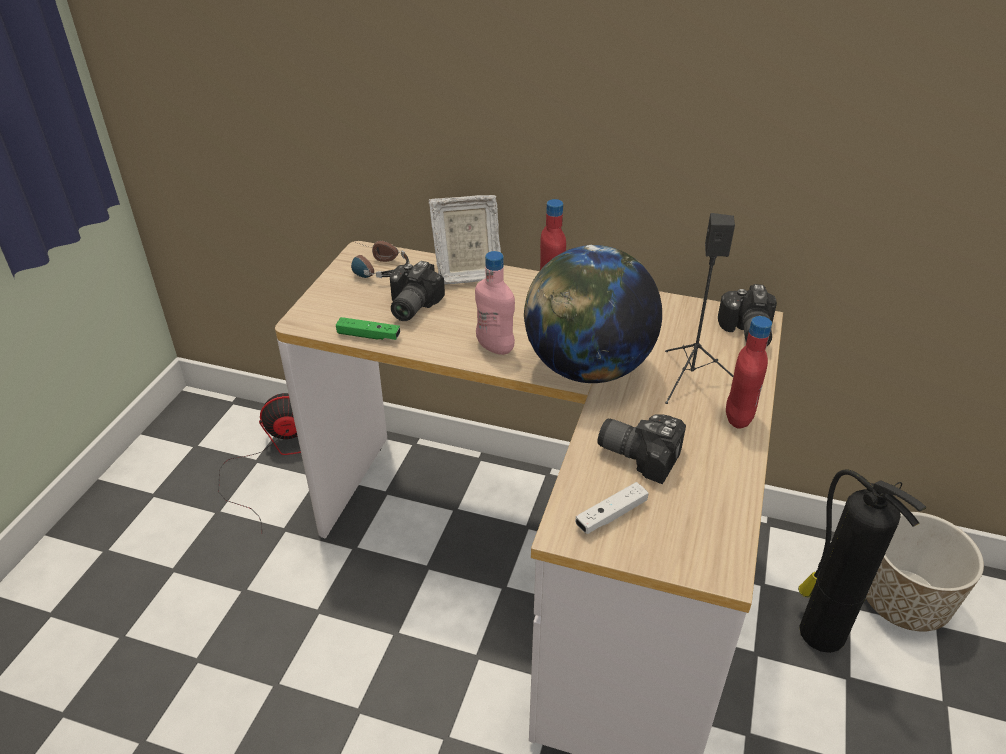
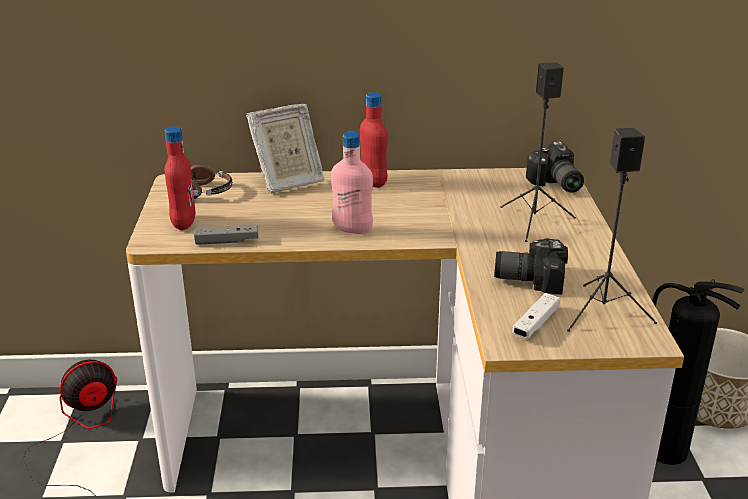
camera: 20 degrees left, 10 degrees down
(368, 335) = (227, 241): green game controller -> grey game controller
(409, 306) = (251, 214): camera -> none
(587, 368) = (444, 230): globe -> none
(695, 520) = (603, 312): none -> black speaker
(738, 417) = (589, 240): red bottle -> red bottle (183, 223)

